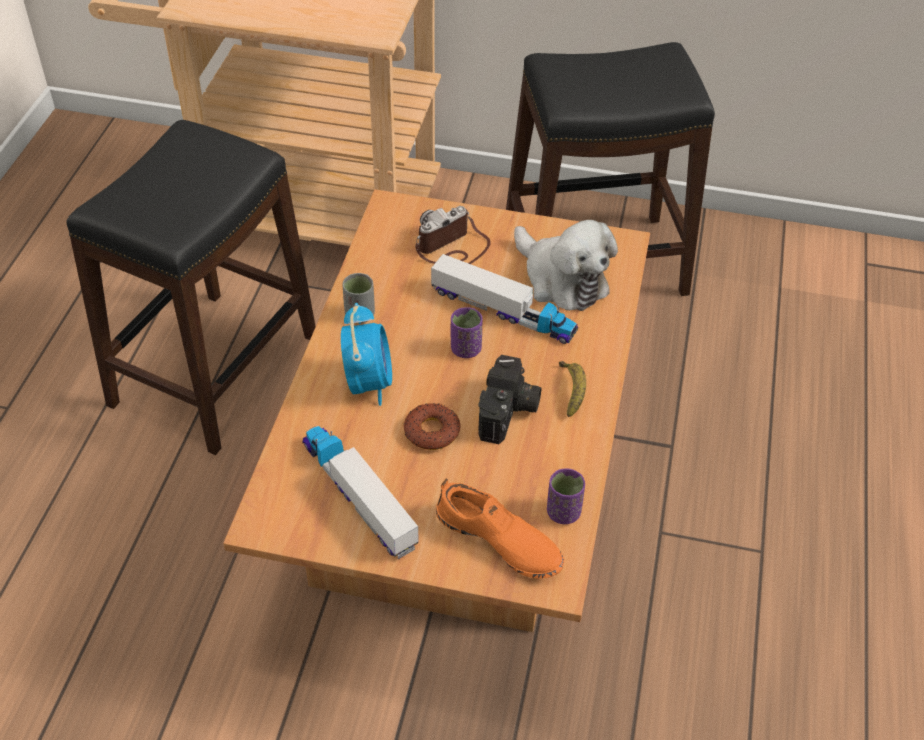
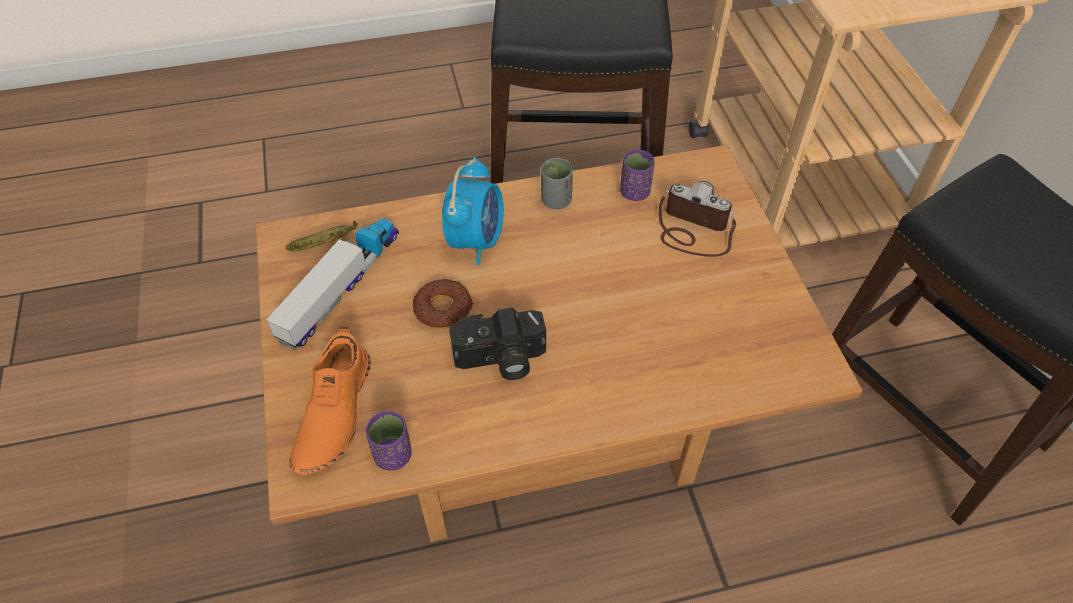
camera: 65 degrees right, 5 degrees up
(368, 383) = (476, 240): alarm clock -> alarm clock turned 45 degrees counterclockwise
(465, 349) = (563, 293): purple cup -> purple cup (634, 192)
(503, 311) = (635, 303): toy truck -> none
(561, 279) = (718, 334): plush toy -> none
(572, 391) = (561, 403): banana -> banana (326, 244)

